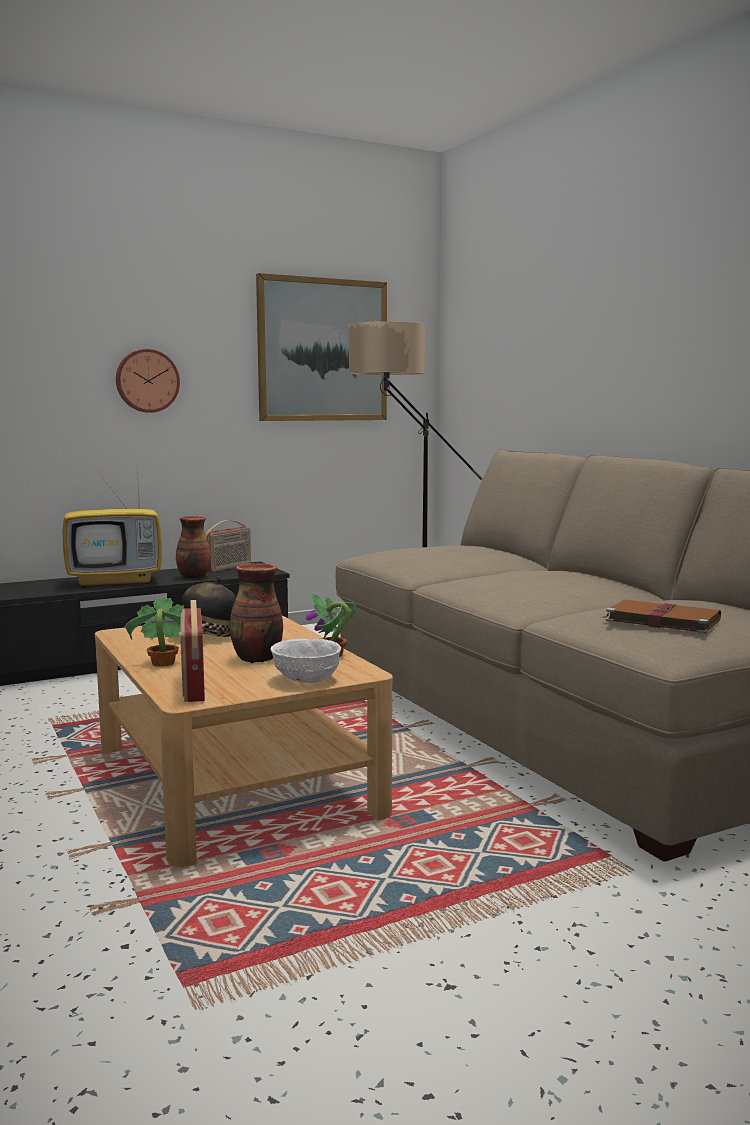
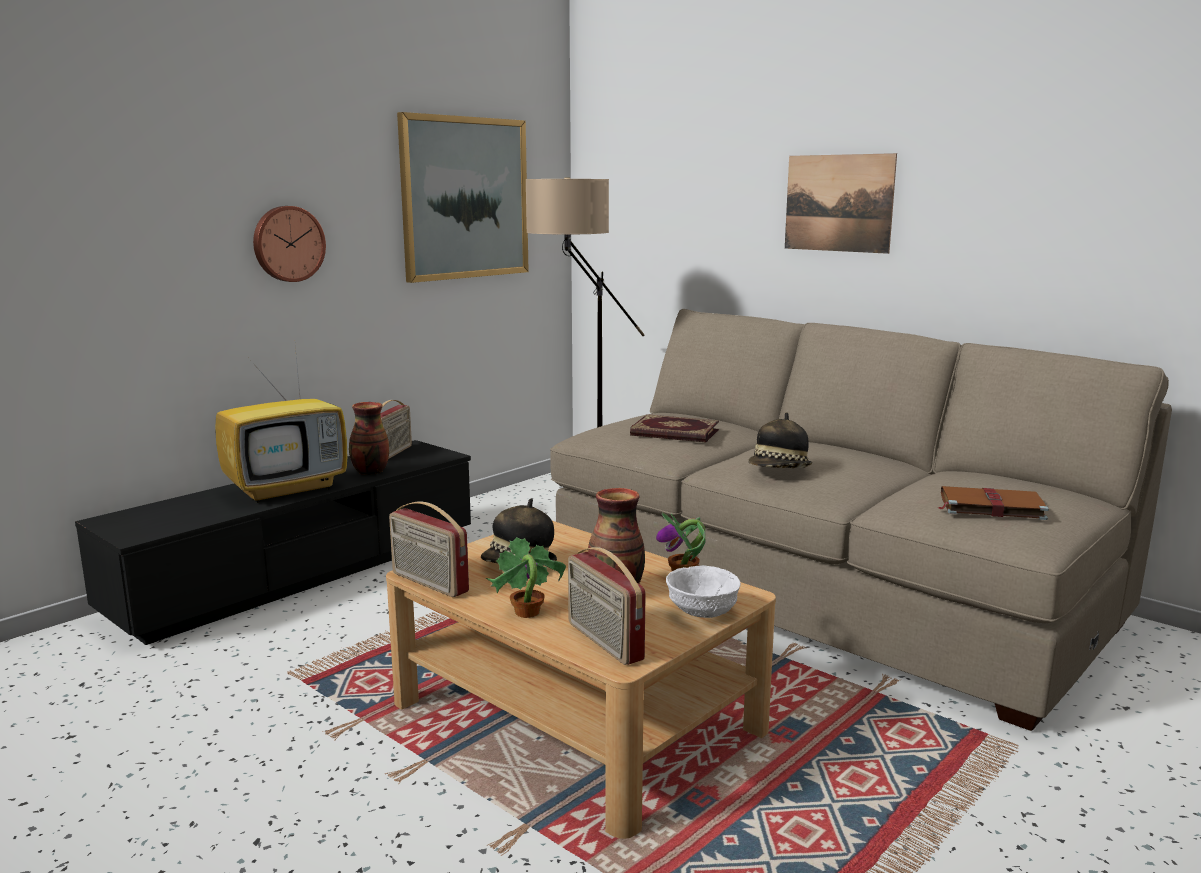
camera: 20 degrees left, 5 degrees up
(118, 639) = (428, 583): none -> radio
(443, 555) = (674, 433): none -> book
(497, 584) = (779, 470): none -> hat
(636, 338) = (838, 203): none -> picture

